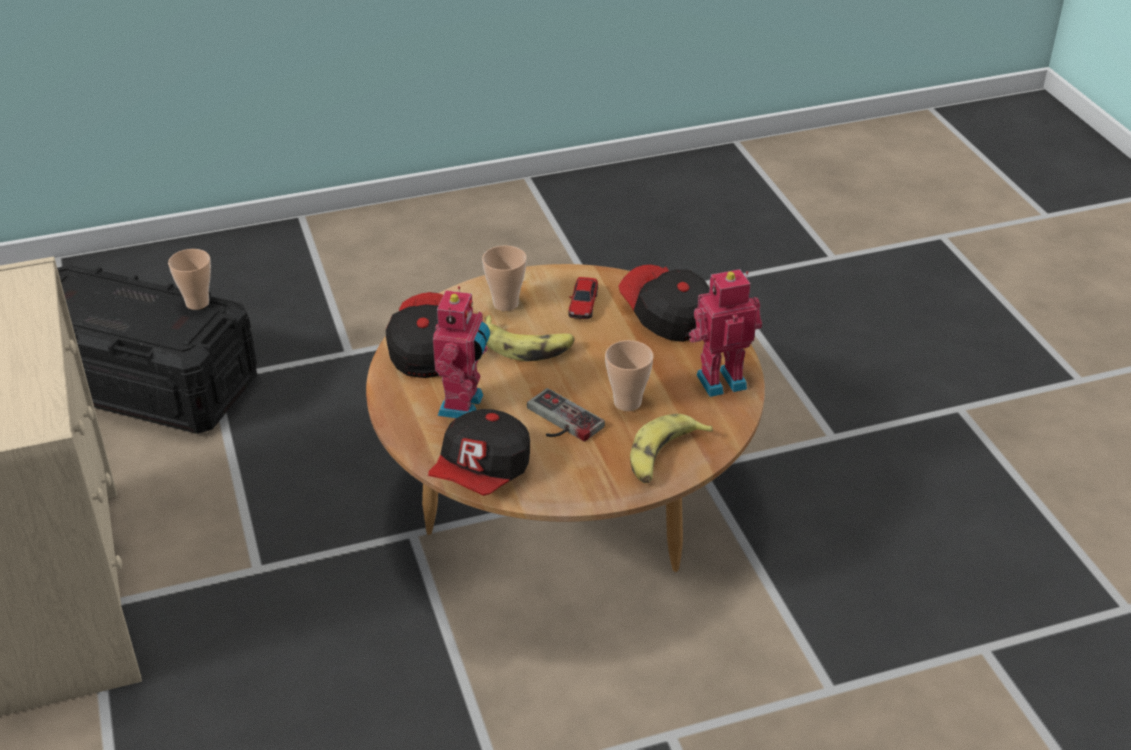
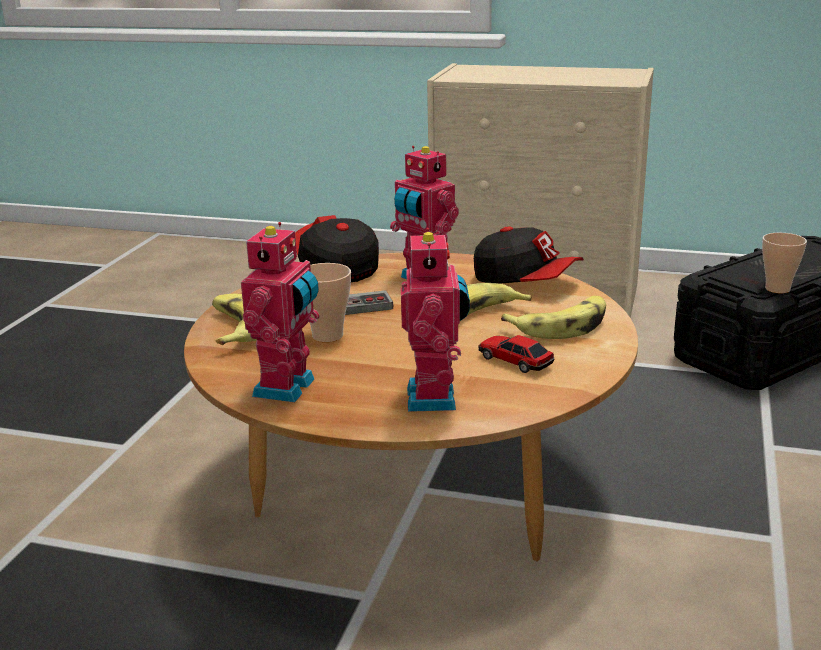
camera: 125 degrees right, 15 degrees down
(505, 304) = (561, 326): cup -> banana
(666, 316) = (436, 398): cap -> toy robot

